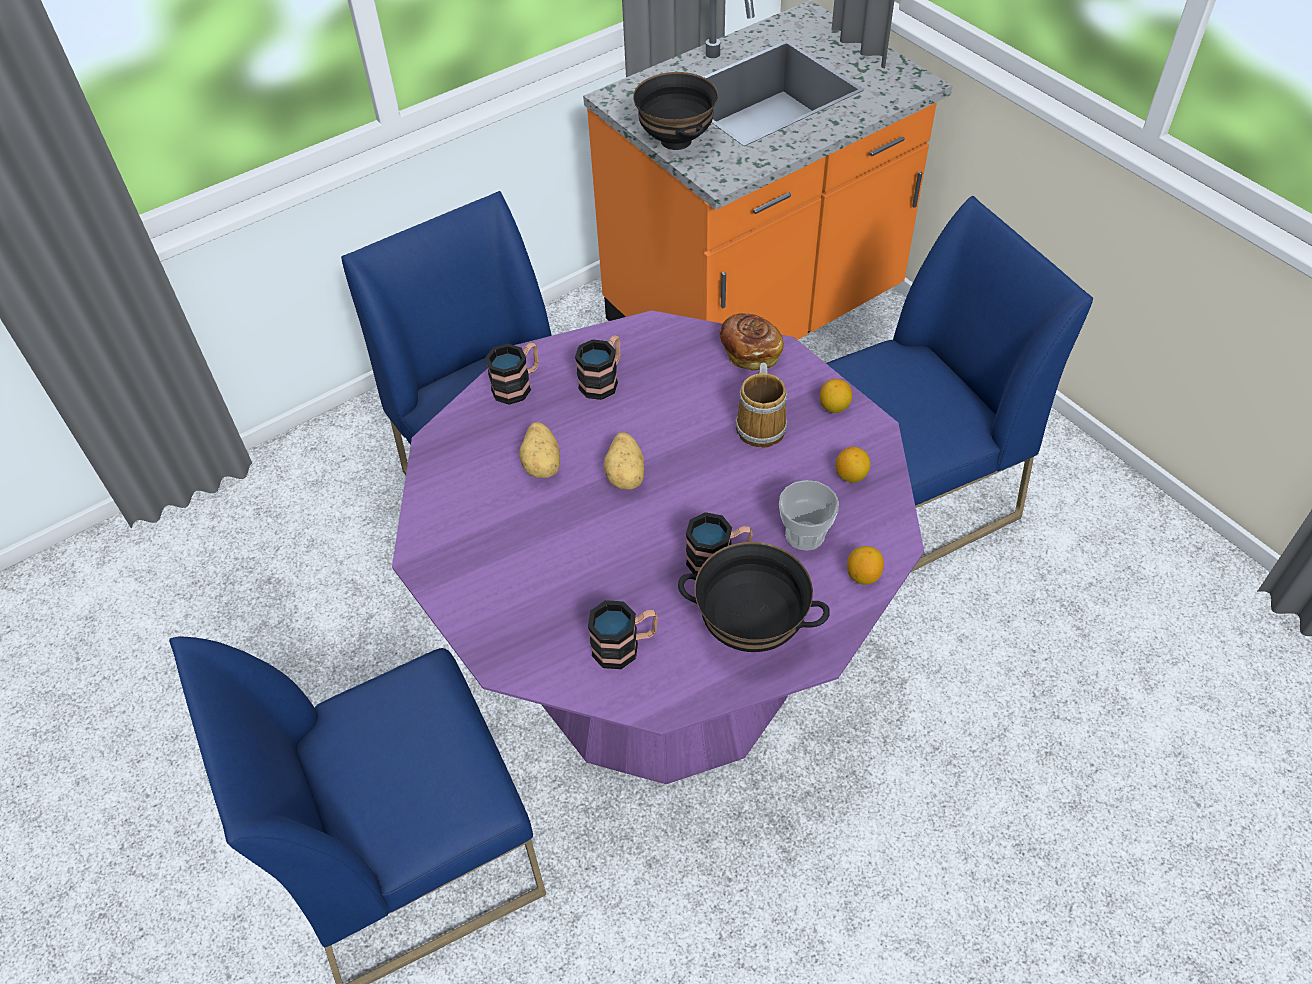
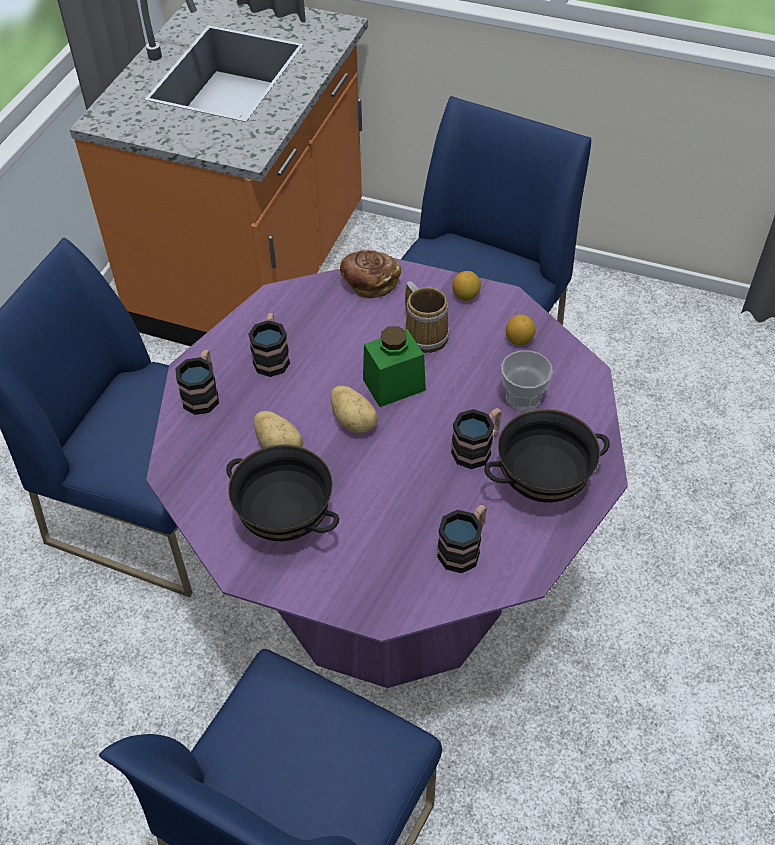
camera: 35 degrees left, 0 degrees up
(677, 141) = (187, 137): black bowl -> black bowl (286, 521)
(691, 459) = (394, 385): none -> green jar
(863, 575) = (586, 406): lemon -> none

